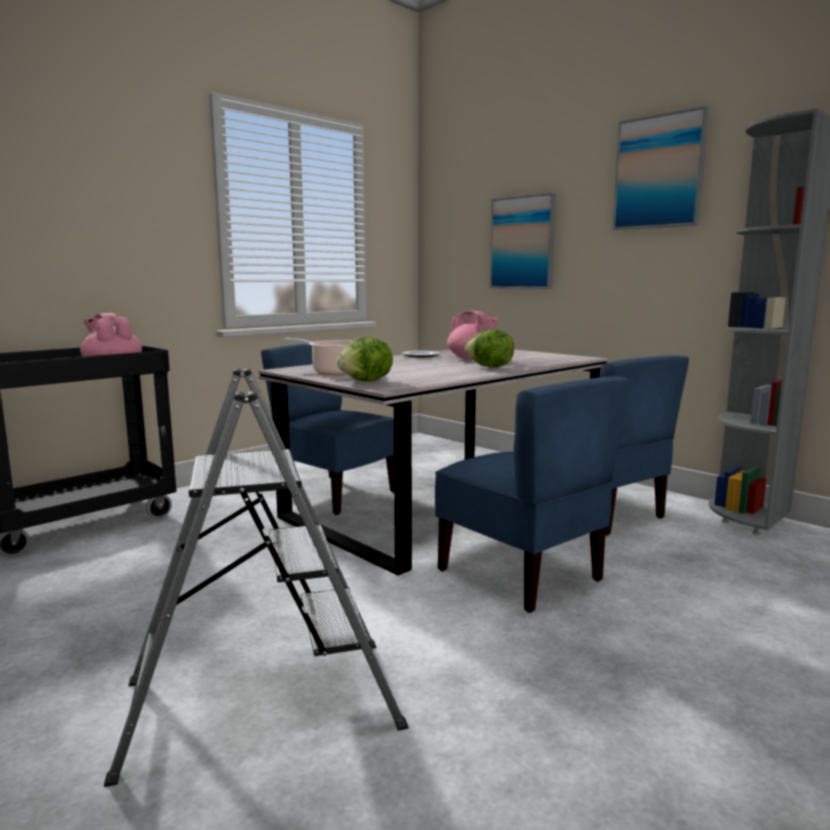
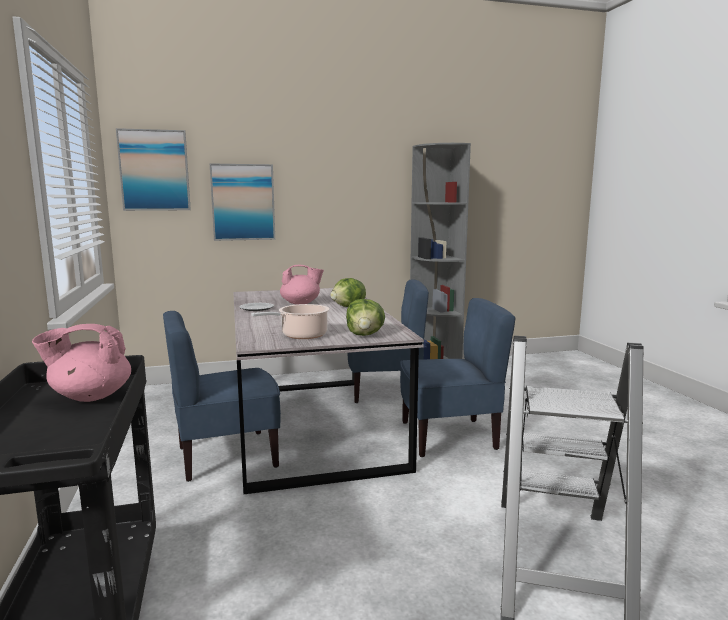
camera: 60 degrees left, 0 degrees up
(659, 172) = (353, 159): picture -> picture (154, 170)

